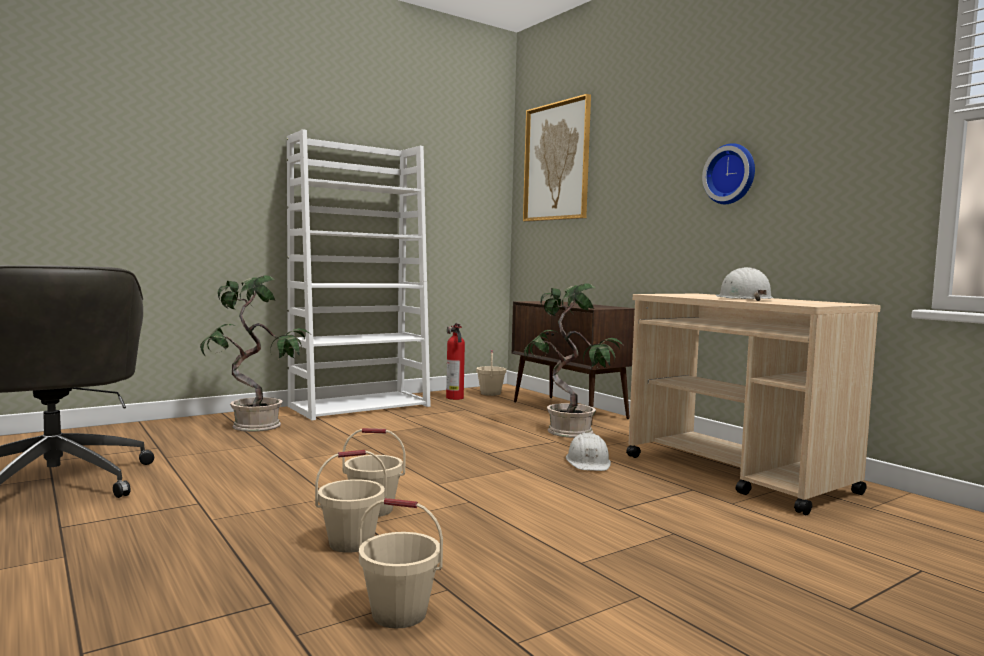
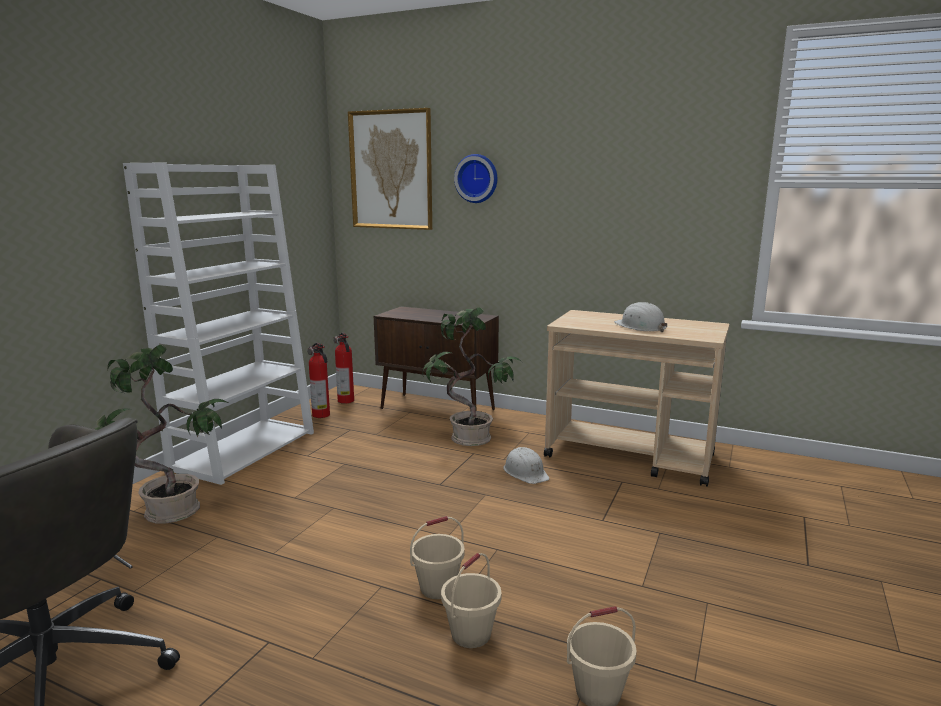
camera: 30 degrees left, 10 degrees up
(491, 393) = (346, 401): beige bucket -> fire extinguisher
(731, 174) = (588, 205): wall clock -> wall clock (477, 178)

